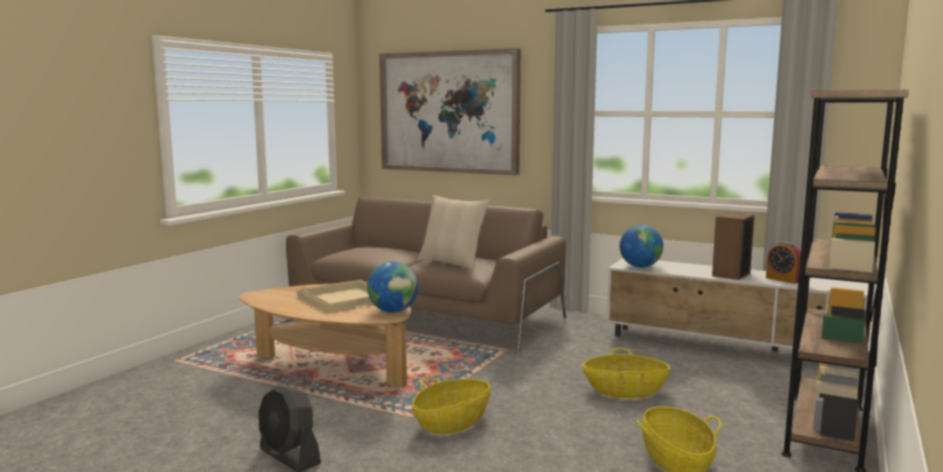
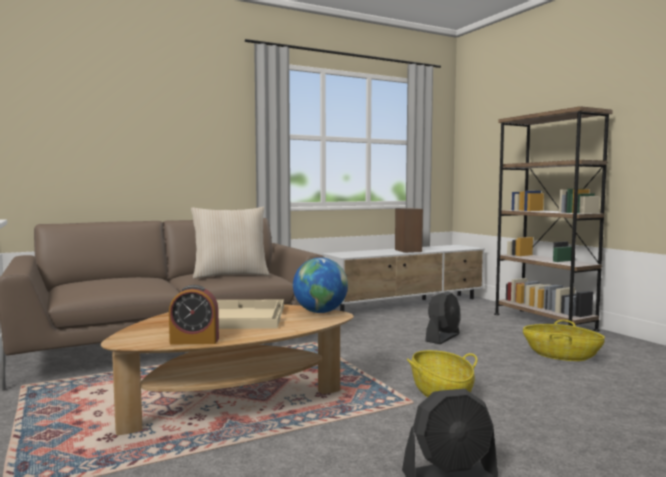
camera: 55 degrees left, 5 degrees down
(449, 112) = (132, 128): picture -> none
(625, 391) = (443, 338): basket -> black fan
(640, 267) = (355, 255): globe -> none
(783, 279) = (434, 249): alarm clock -> alarm clock (194, 341)

